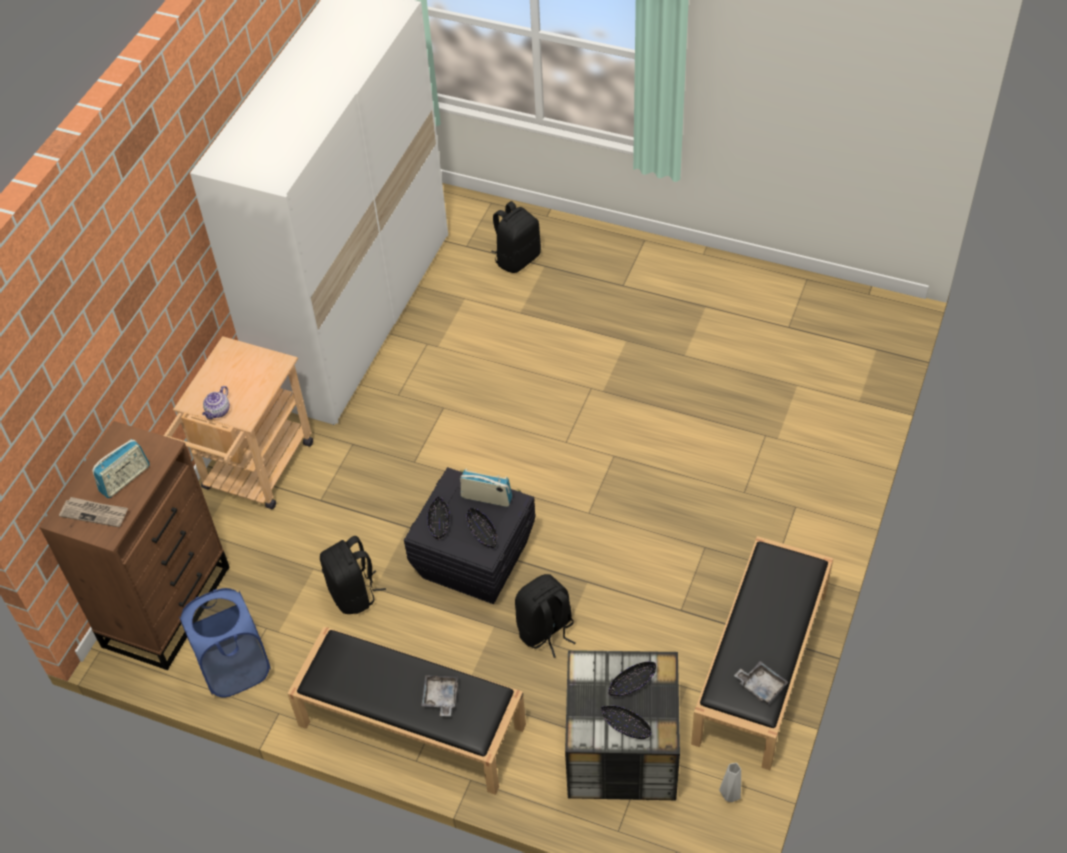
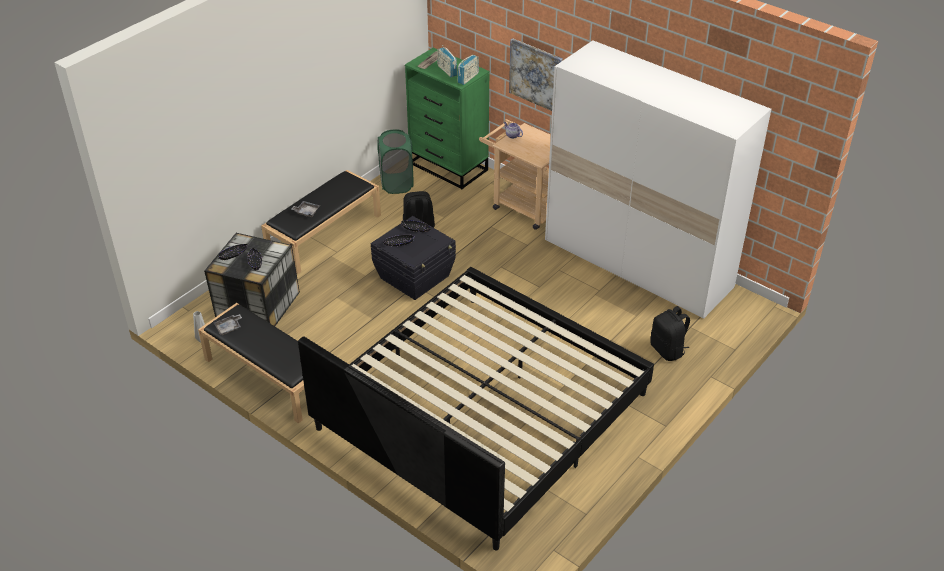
camera: 105 degrees right, 10 degrees down
(150, 331) = (536, 75): none -> picture
(167, 605) = (448, 167): brown dresser -> green dresser
(235, 668) = (396, 183): blue laundry basket -> green laundry basket
(486, 498) = (423, 250): radio -> radio (468, 78)
(546, 631) = (350, 294): black backpack -> none
(705, 406) = (482, 411): none -> bed

